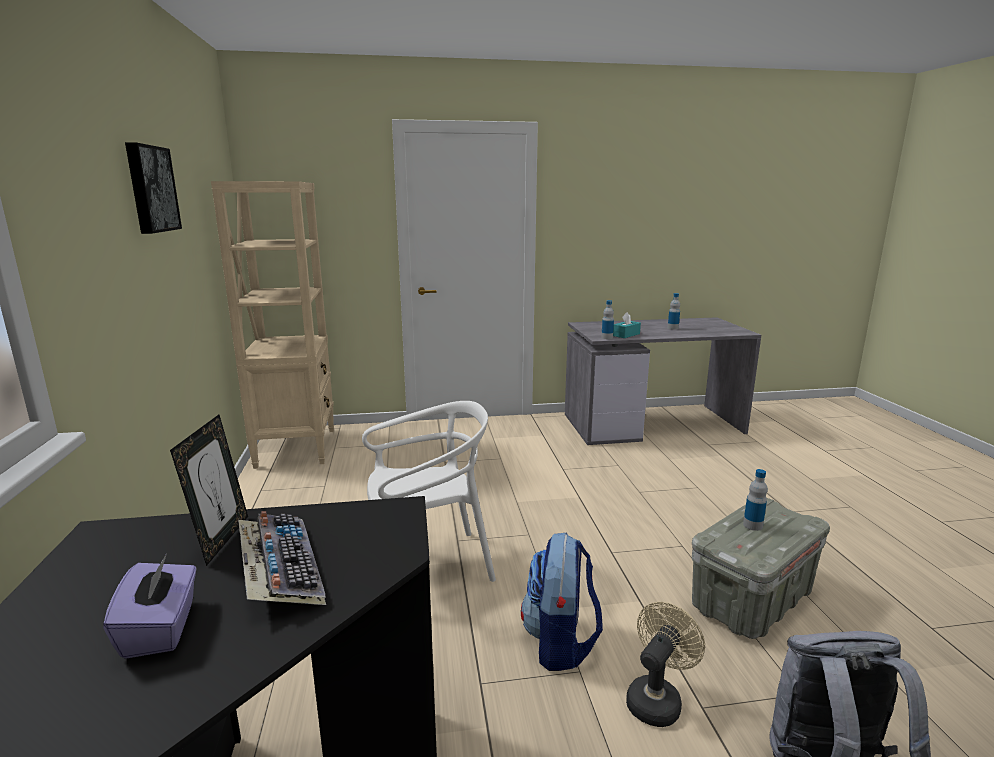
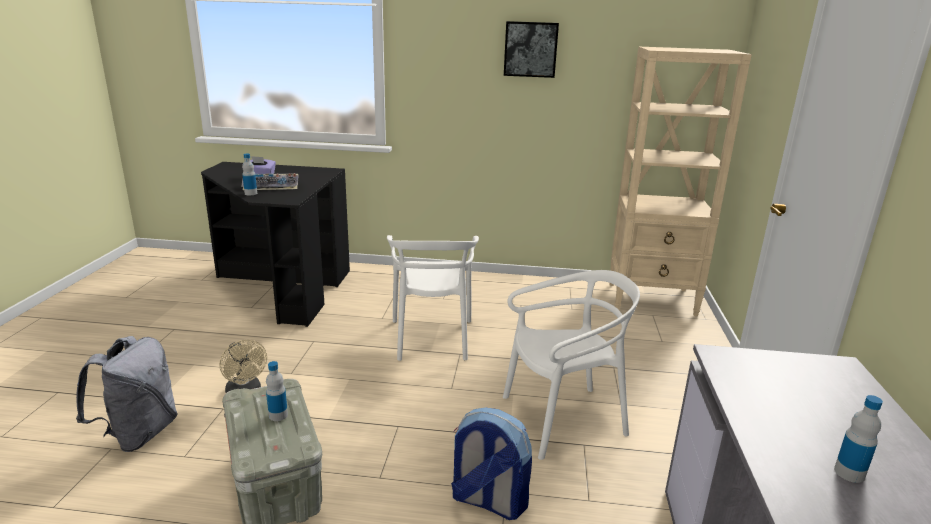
camera: 105 degrees right, 5 degrees up
(221, 539) = (304, 181): picture frame -> none
(538, 478) = (563, 419): none -> white chair
(560, 643) = (318, 372): backpack -> backpack (487, 501)
(607, 337) = (720, 361): bottle -> bottle (251, 193)
(626, 335) = (750, 387): turquoise tissue box -> none

